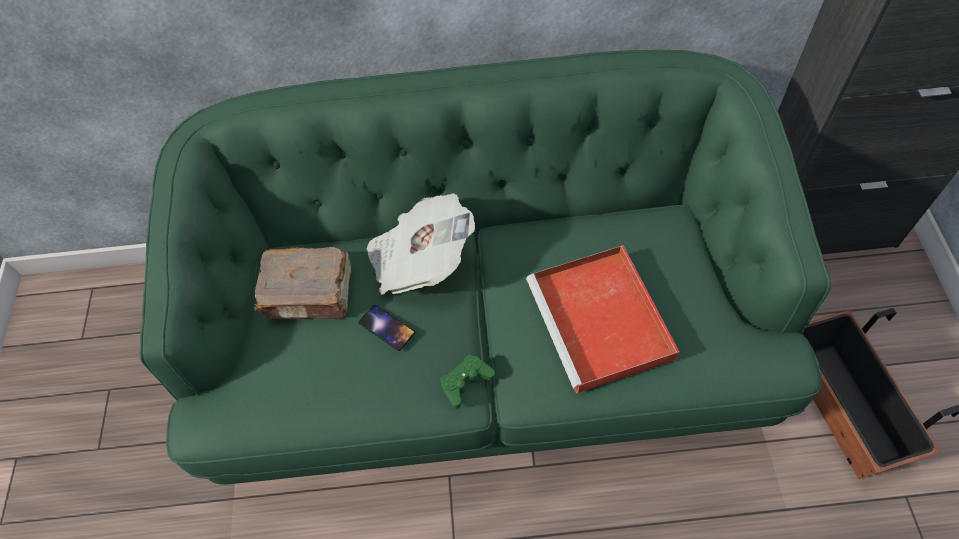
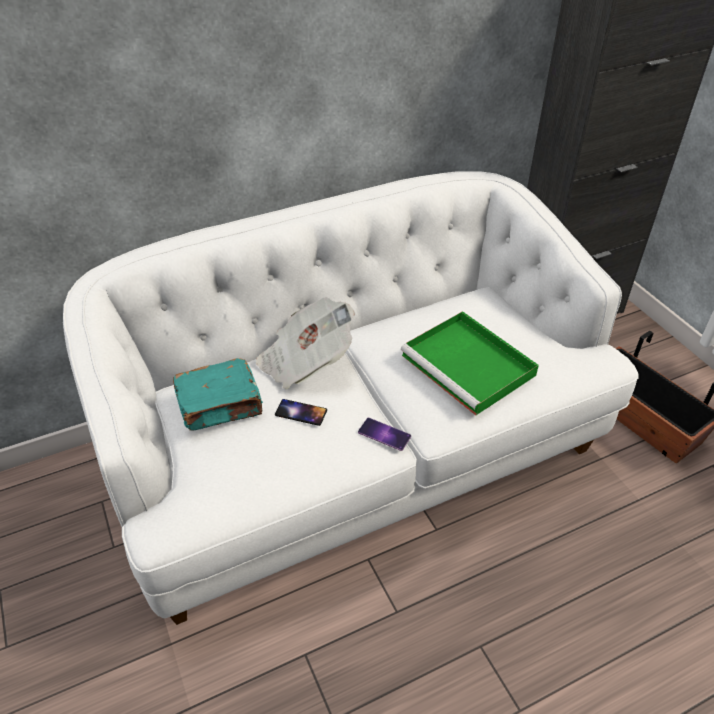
camera: 25 degrees left, 15 degrees down
(310, 293) = (221, 405): brown book -> turquoise book
(465, 382) = (384, 434): green game controller -> phone
(487, 348) = (357, 454): green sofa -> white sofa
(602, 322) = (470, 366): red tray -> green tray

